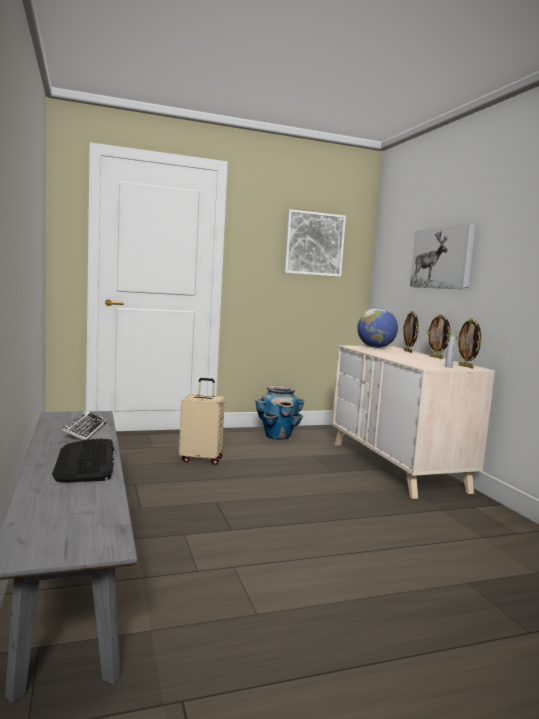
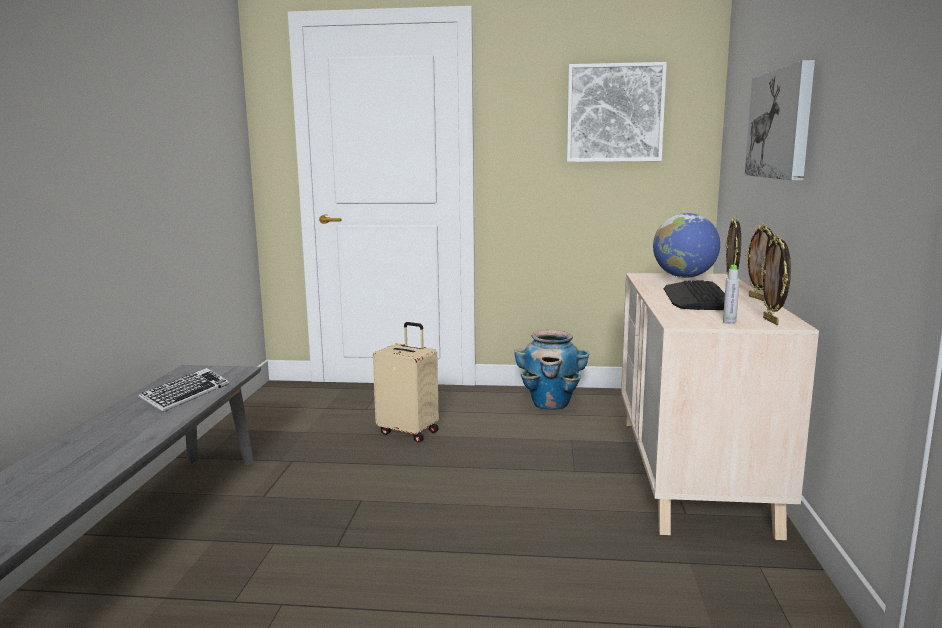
camera: 25 degrees right, 5 degrees up
(86, 461) = (117, 443): keyboard -> keyboard (696, 297)

